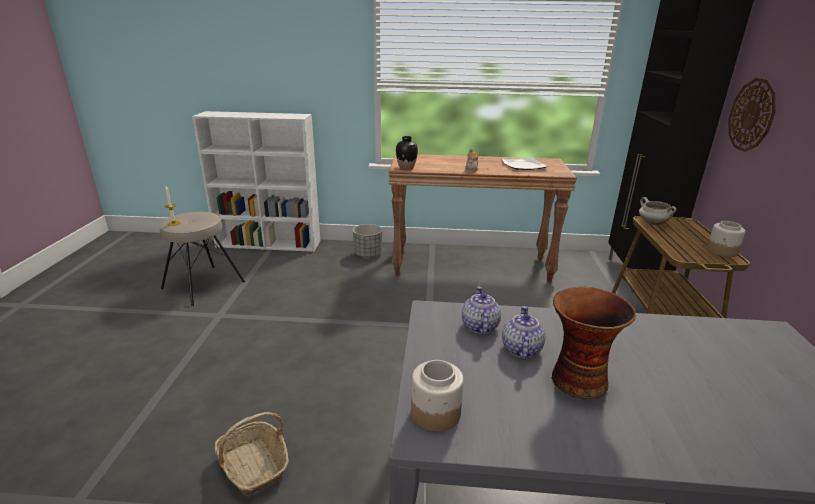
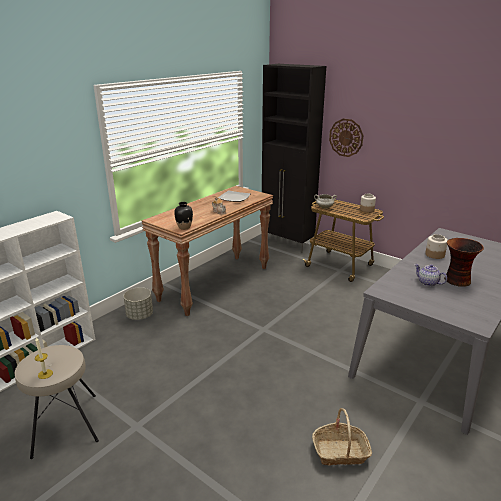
camera: 55 degrees left, 0 degrees up
(435, 413) = (465, 318): jar -> jar (434, 255)
(479, 326) = (402, 284): teapot -> none

